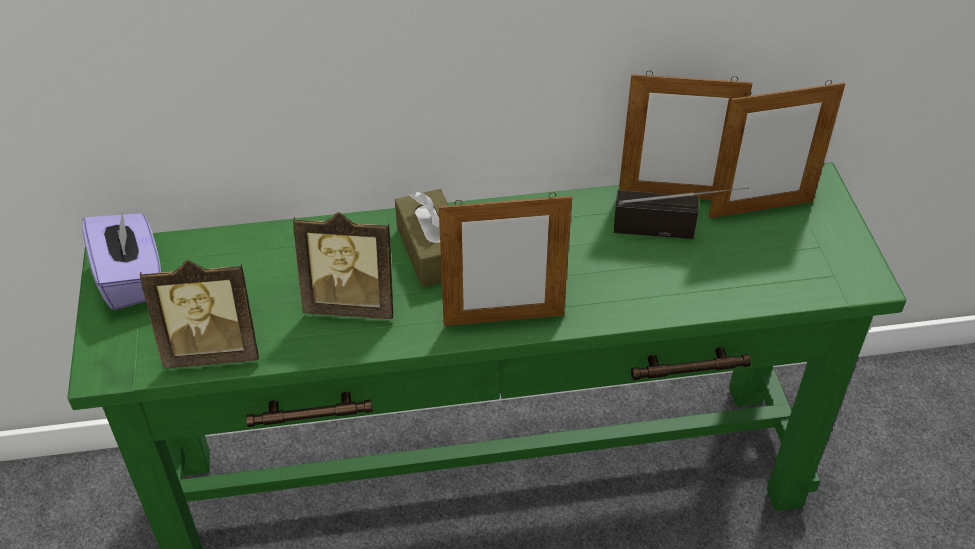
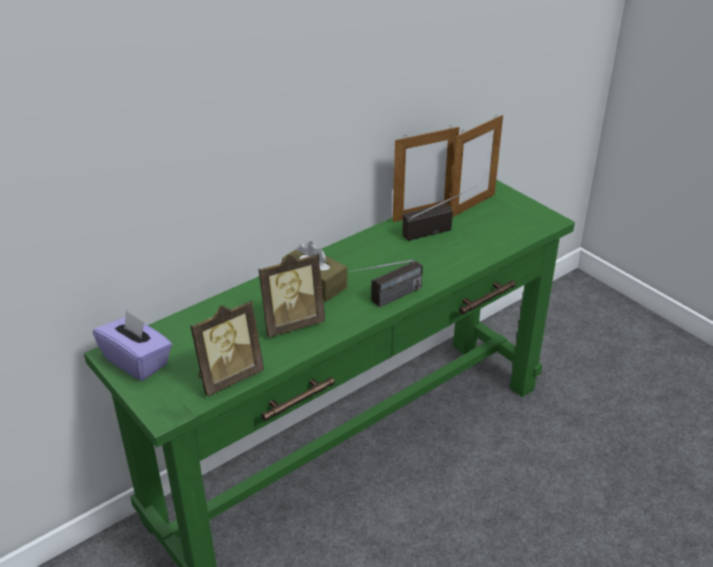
camera: 30 degrees left, 10 degrees down
(503, 319) = (386, 300): picture frame -> radio

